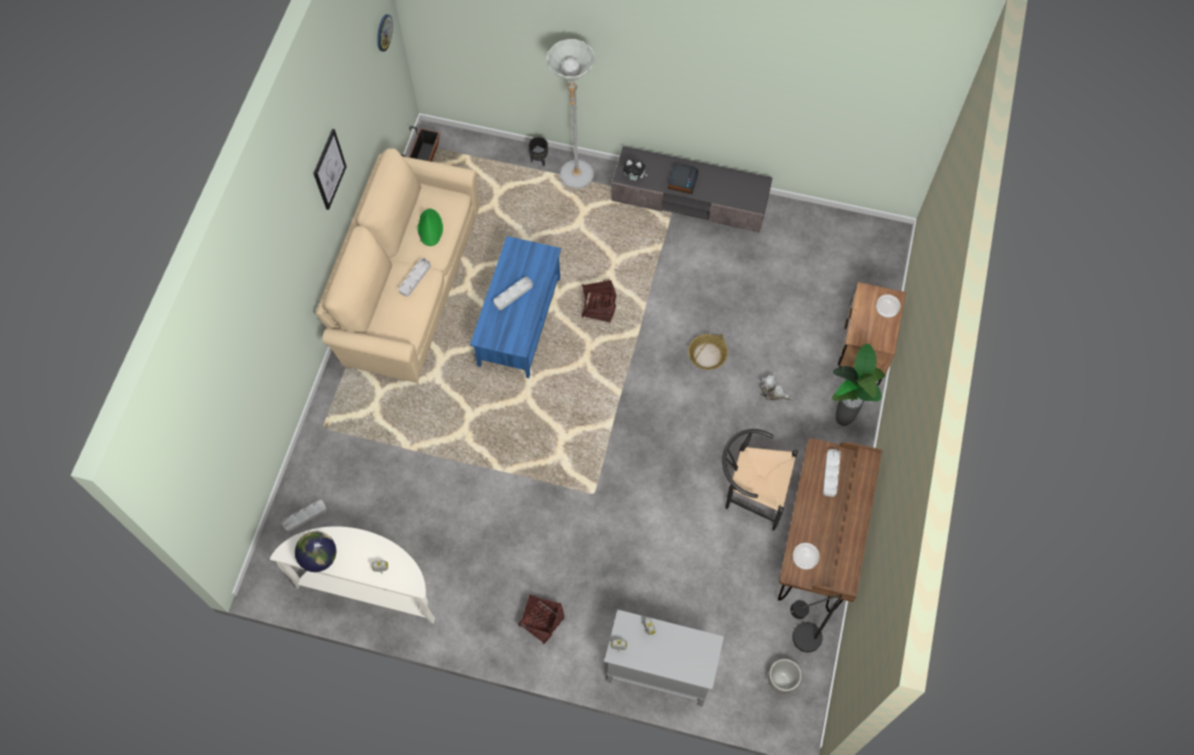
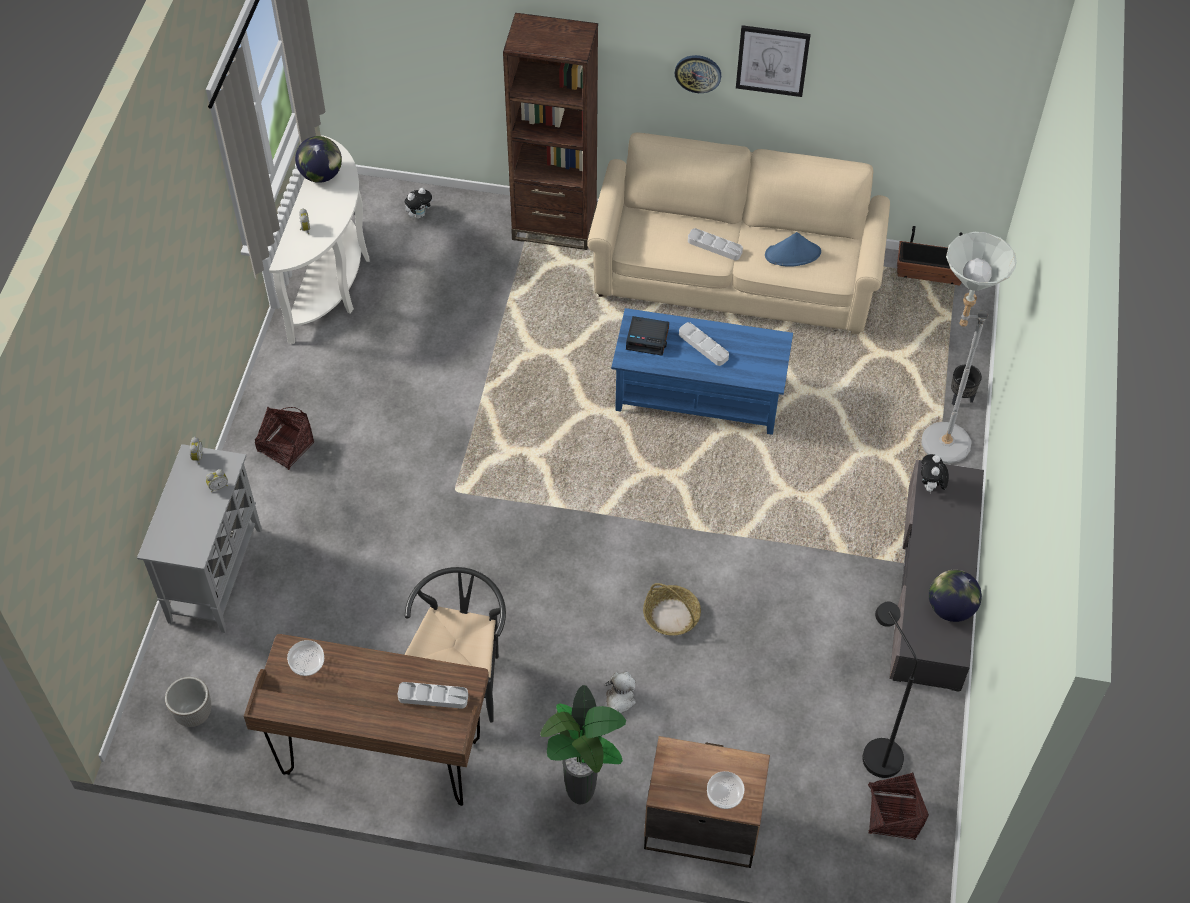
camera: 85 degrees right, 10 degrees down
(304, 516) = (419, 214): grey tray -> plush toy
(335, 411) = (554, 226): none -> brown bookcase
(383, 32) = (992, 83): wall clock -> wall clock (698, 73)
(430, 227) = (793, 254): green hat -> blue hat
(598, 308) = (731, 482): basket -> basket (892, 815)
(682, 181) = (937, 547): alarm clock -> alarm clock (648, 339)
(729, 181) = (950, 608): none -> globe
(799, 641) = (246, 736): black floor lamp -> black floor lamp (875, 749)

